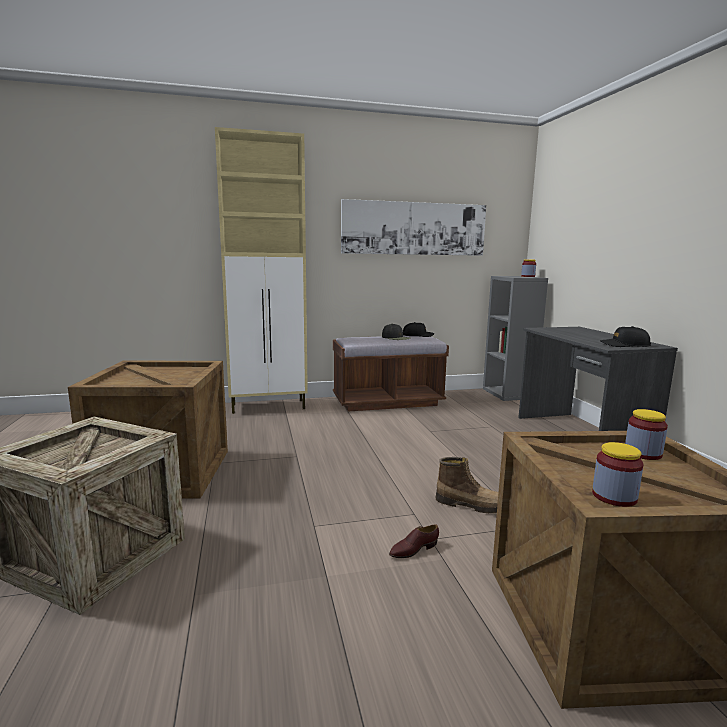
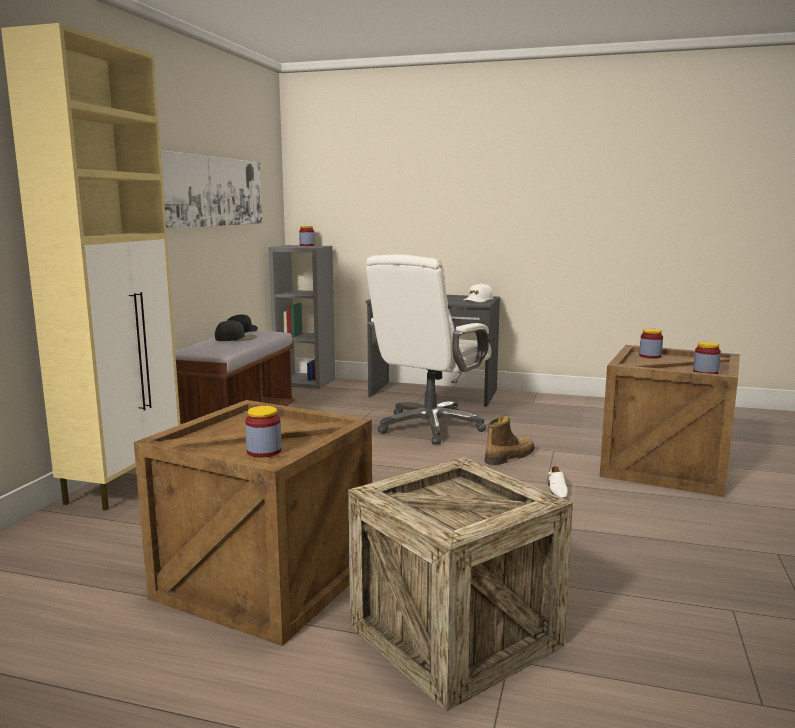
camera: 60 degrees left, 0 degrees up
(124, 382) = (264, 451): none -> jar
(413, 549) = (557, 491): brown shoe -> white shoe
(490, 455) = (430, 427): none -> white office chair
(624, 345) = (478, 300): black cap -> white cap

